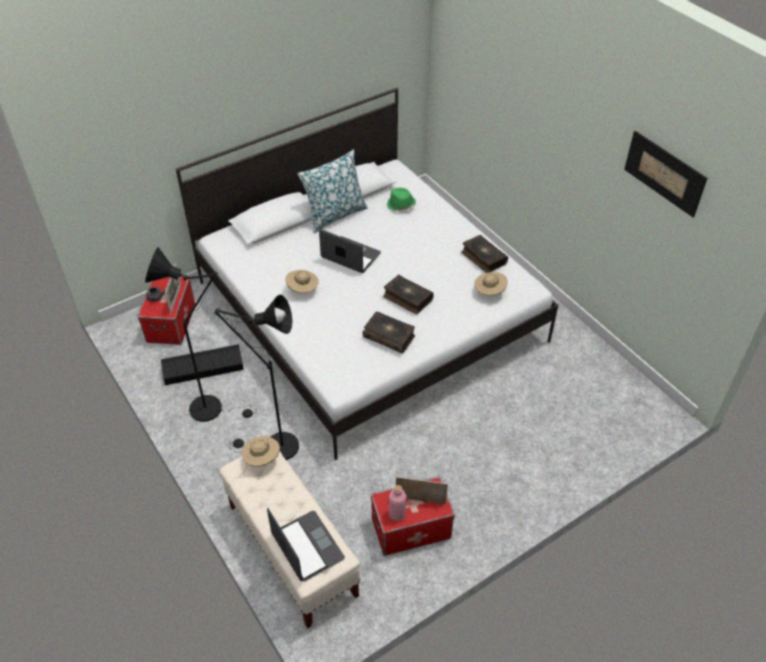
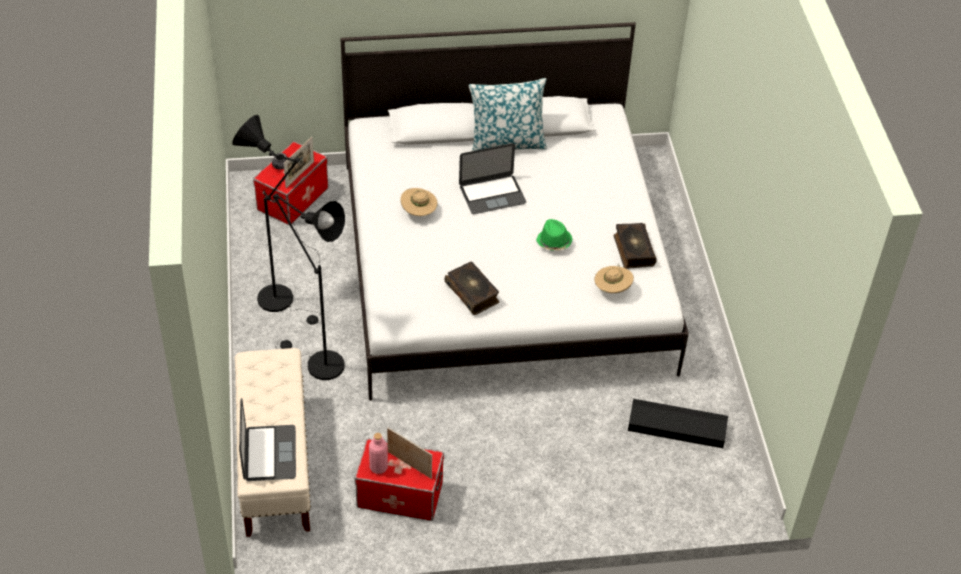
camera: 25 degrees right, 0 degrees up
(203, 368) = (296, 257): black storage box -> black storage box (676, 427)
(262, 459) = (278, 360): beige hat -> none
(350, 255) = (492, 194): laptop -> laptop turned 105 degrees clockwise
(401, 205) = (585, 159): green hat -> green hat (554, 242)
(407, 298) = (519, 262): book -> none
(664, 173) = (795, 221): picture -> none

